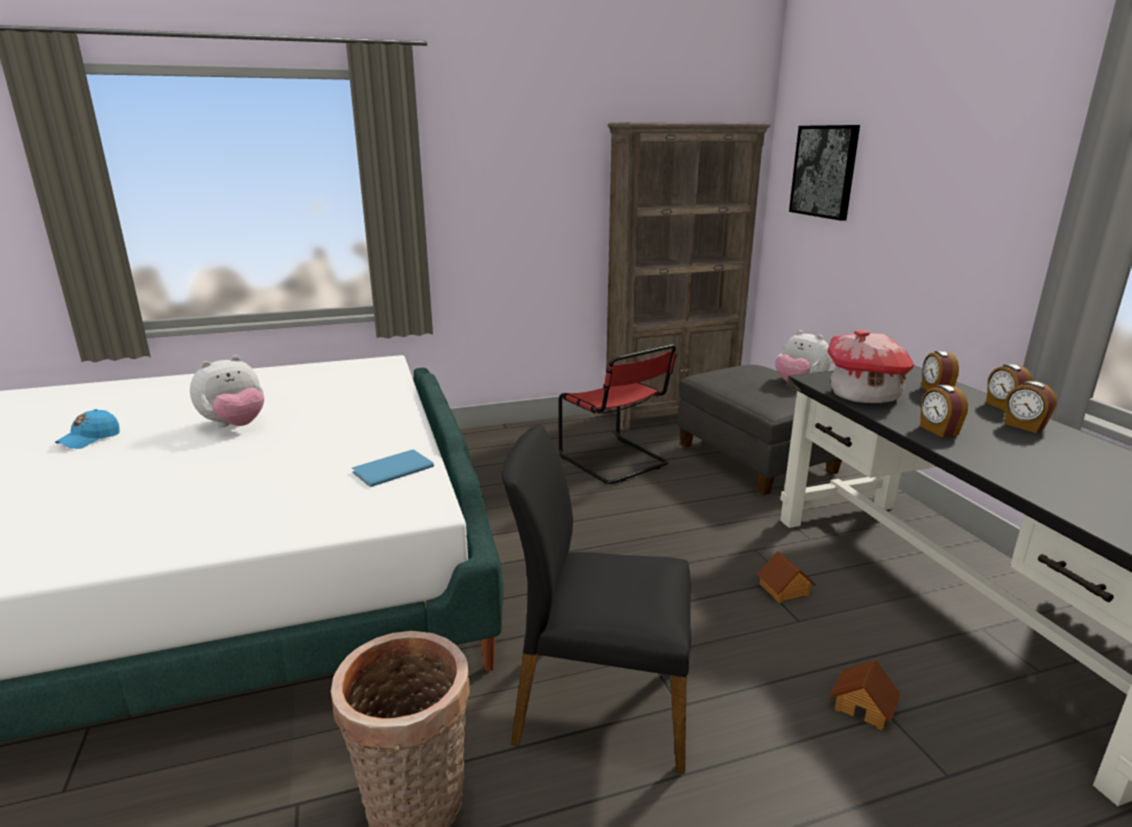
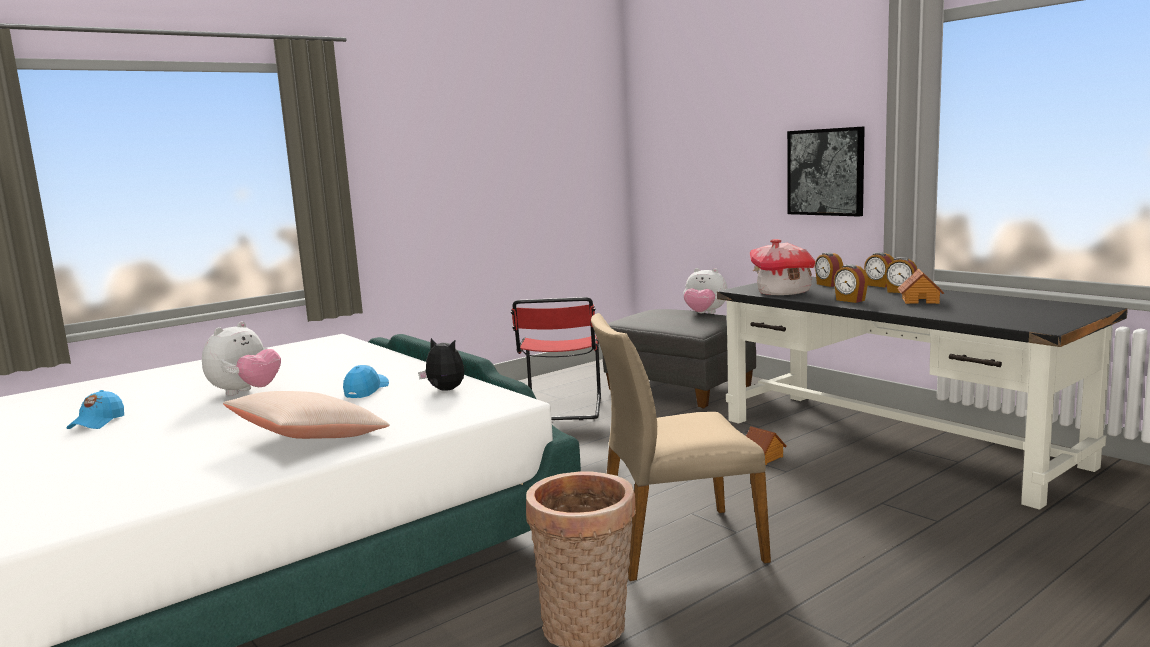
camera: 20 degrees left, 10 degrees down
(201, 514) = (309, 437): none -> beige pillow
(327, 449) = (366, 390): none -> blue cap
(390, 469) = (444, 390): blue book -> plush toy
(601, 702) = (678, 544): black chair -> beige chair
(616, 462) = (561, 410): red chair -> red chair turned 60 degrees clockwise
(671, 414) = (582, 372): brown bookcase -> none
(824, 171) = (684, 139): picture -> picture (826, 172)
(863, 706) = (863, 502): toy house -> toy house (920, 300)

